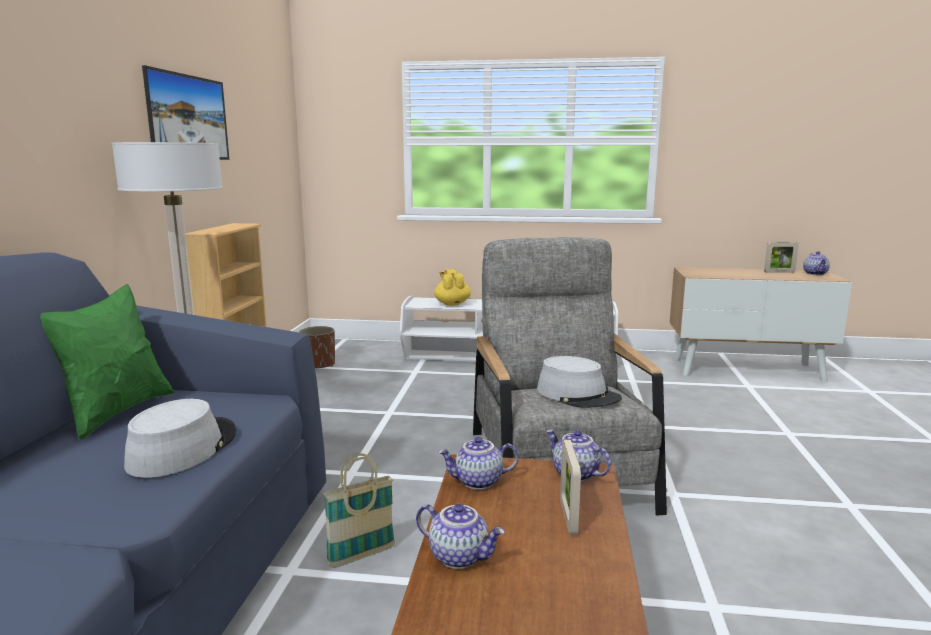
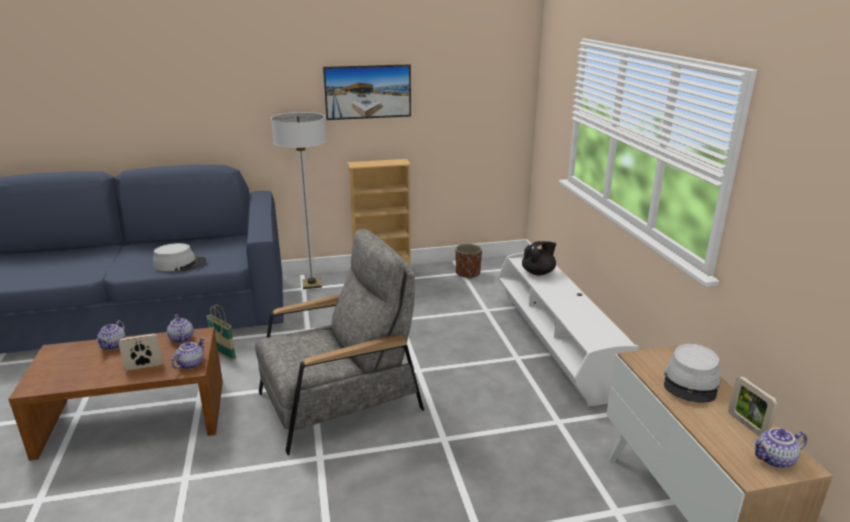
camera: 70 degrees right, 10 degrees up
(114, 412) = (220, 241): green pillow -> none
(452, 304) = (538, 272): yellow teapot -> black teapot
(578, 394) = (303, 350): grey hat -> grey hat (691, 382)

